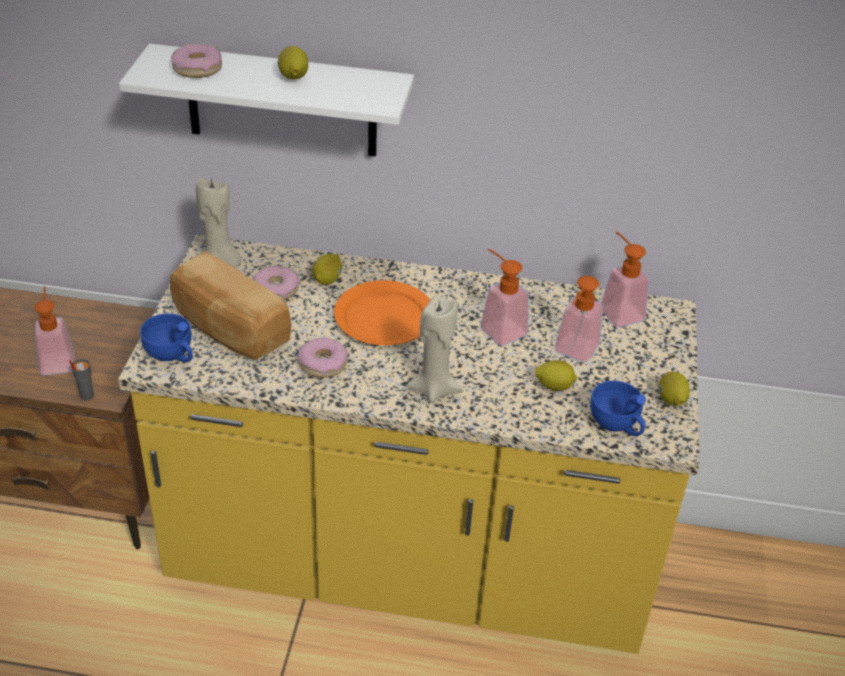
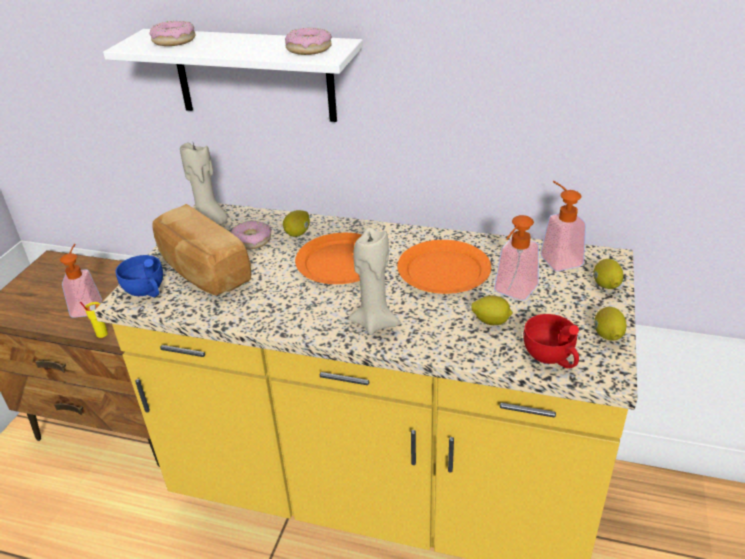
camera: 10 degrees right, 5 degrees down
(86, 396) = (101, 334): grey cup -> yellow cup
(293, 77) = (254, 43): lemon -> lemon (606, 286)
(323, 364) = (277, 300): donut -> donut (309, 49)
(498, 327) = (443, 271): soap dispenser -> orange plate
(617, 424) = (551, 357): blue cup -> red cup

